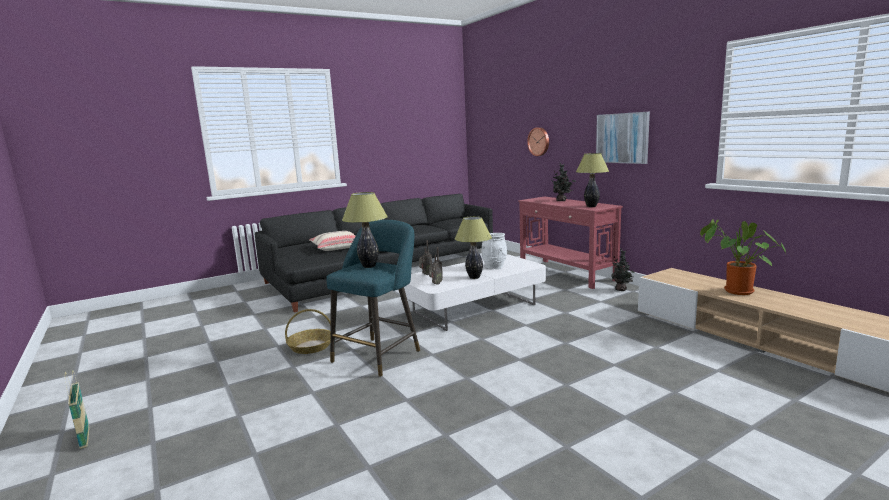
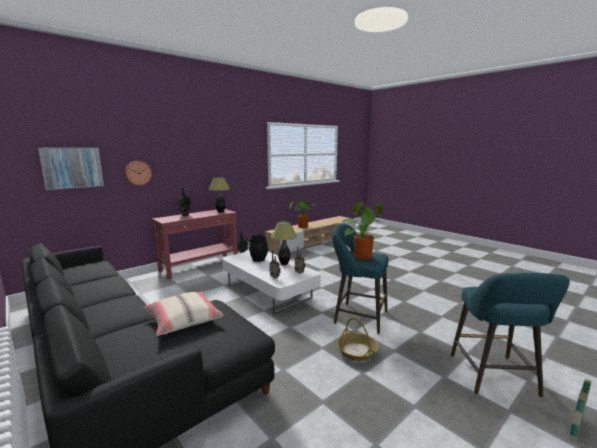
camera: 100 degrees left, 0 degrees up
(186, 417) = (495, 378): none -> turquoise stool
(369, 266) = (362, 256): table lamp -> potted plant
(494, 267) = (258, 259): white vase -> black vase
(622, 138) = (218, 167): picture -> picture (72, 167)

